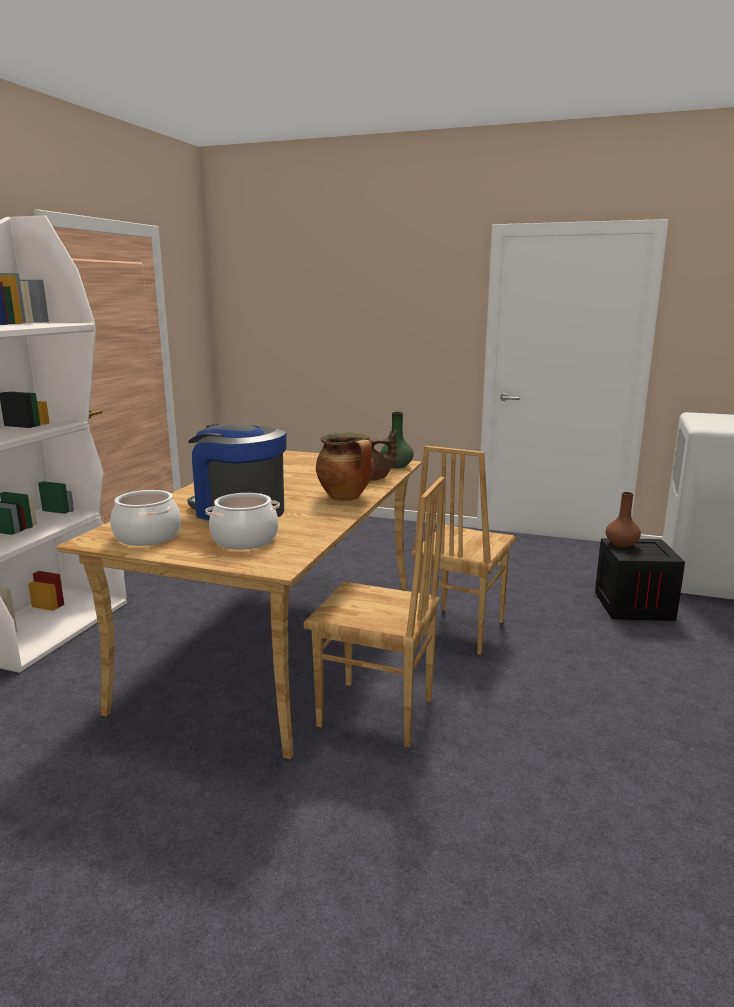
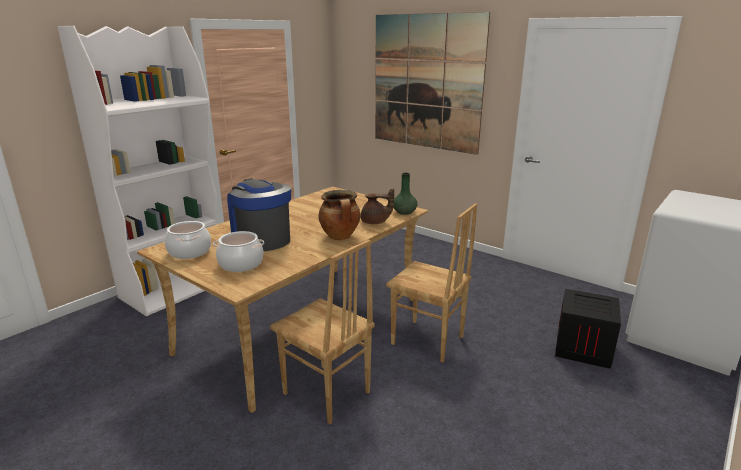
camera: 20 degrees right, 5 degrees up
(356, 310) = (426, 82): none -> picture
(458, 630) = (427, 341): brown chair -> brown chair turned 105 degrees counterclockwise
(621, 544) = (577, 297): brown vase -> none

